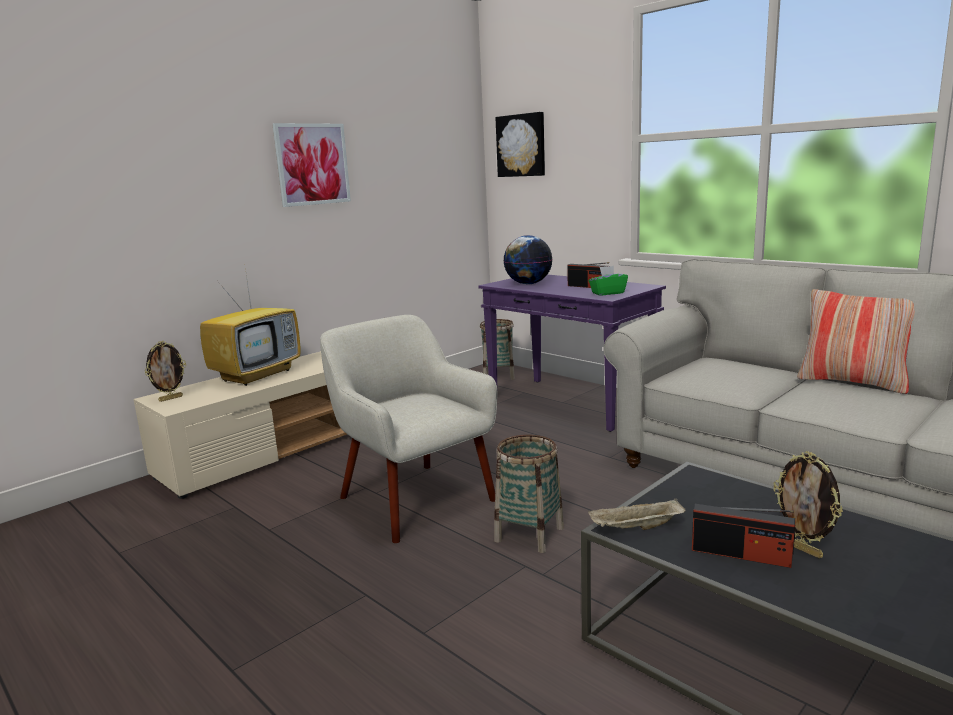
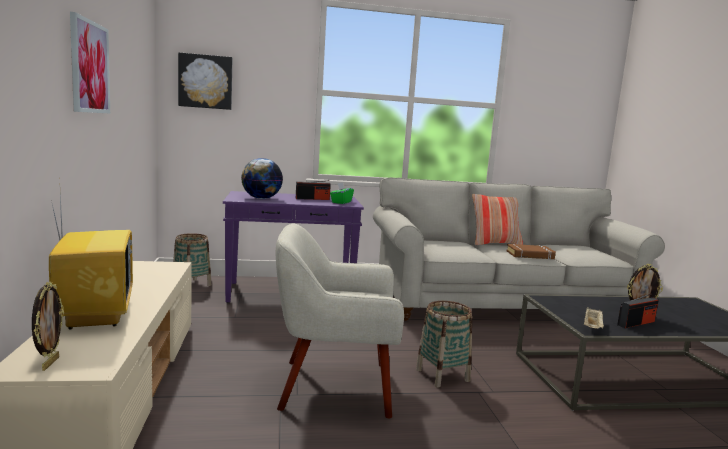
camera: 55 degrees left, 5 degrees down
(854, 411) = (530, 255): none -> brown book

